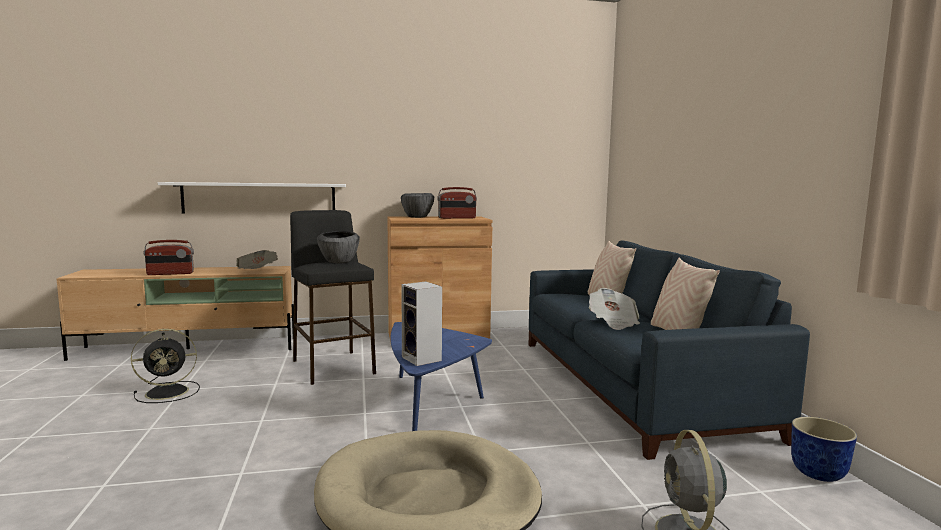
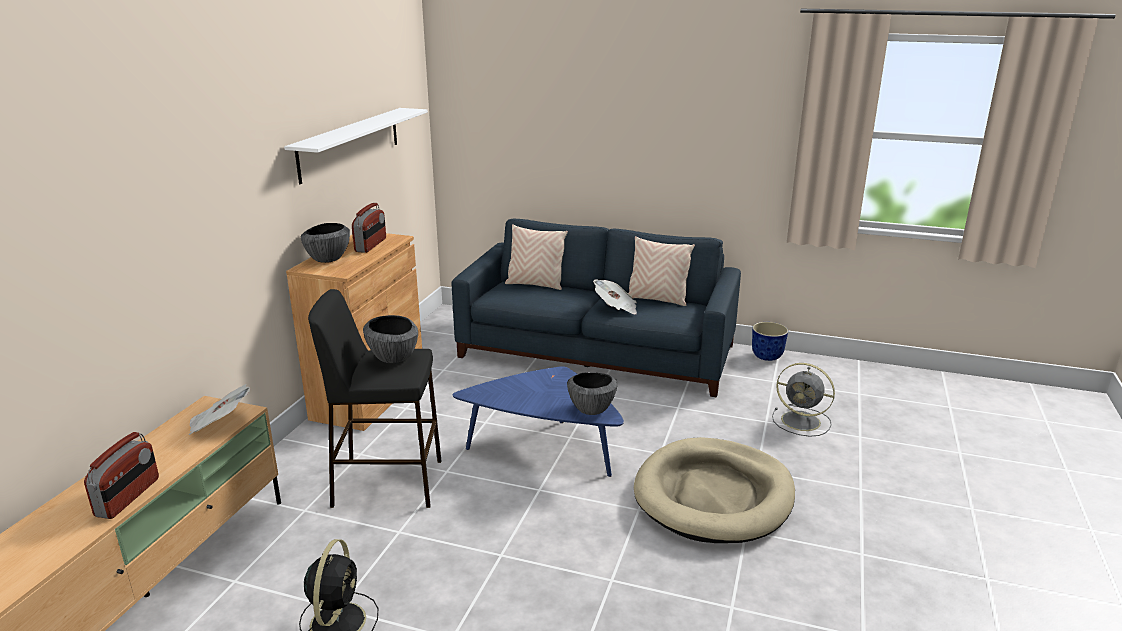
camera: 60 degrees left, 15 degrees up
(260, 198) = (147, 314): white shelf -> white shelf (350, 143)
(423, 359) = (591, 409): speaker -> bowl

